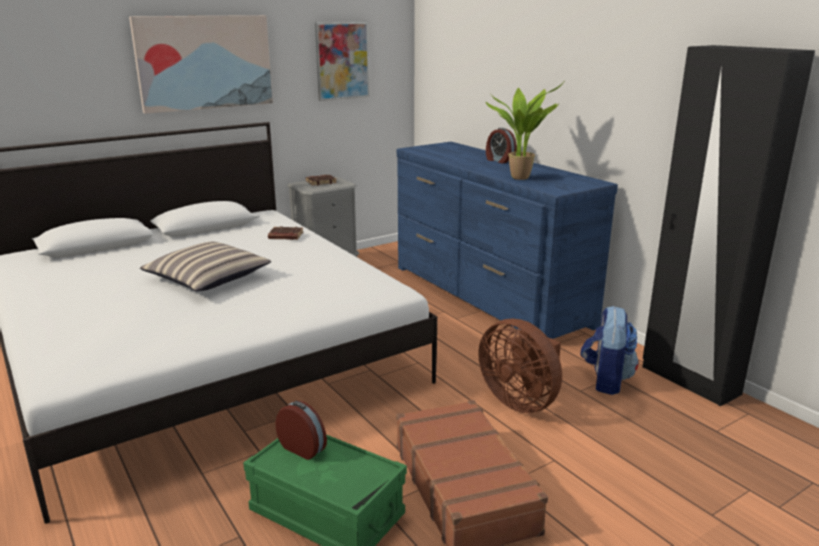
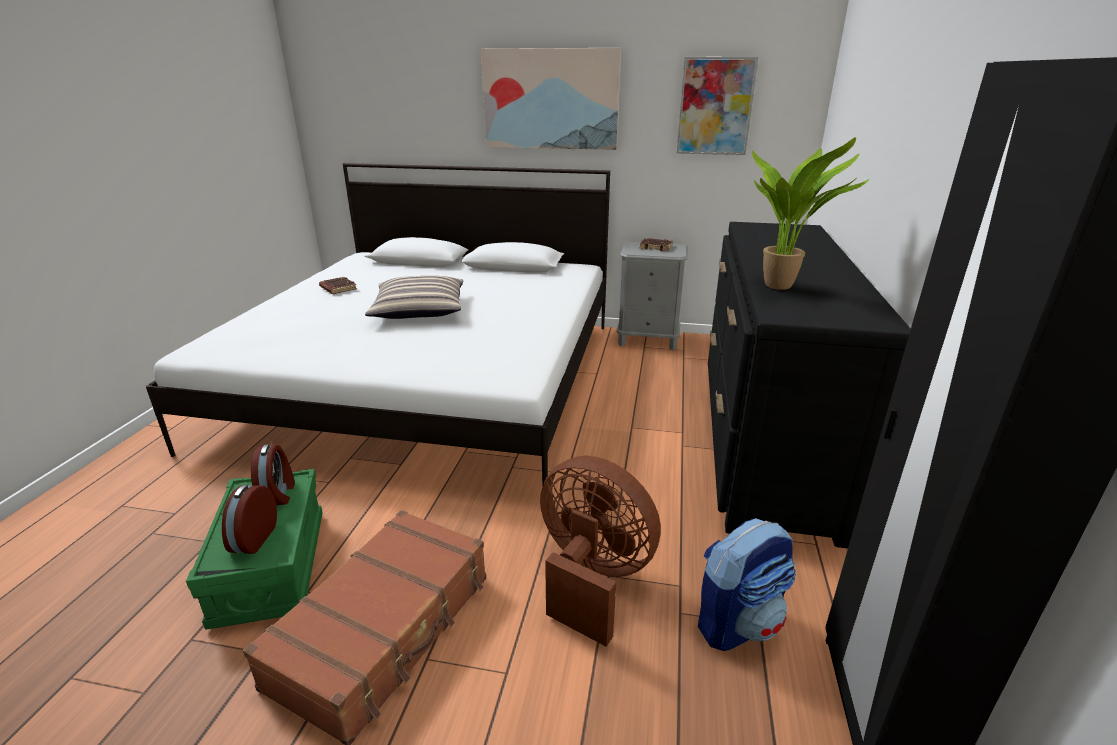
camera: 45 degrees right, 5 degrees up
(285, 236) = (548, 292): brown book -> brown book (337, 288)
(488, 295) = (763, 436): blue dresser -> black dresser
(499, 160) = (815, 259): alarm clock -> alarm clock (253, 538)
(521, 401) = (591, 578): brown fan -> brown fan turned 120 degrees clockwise

